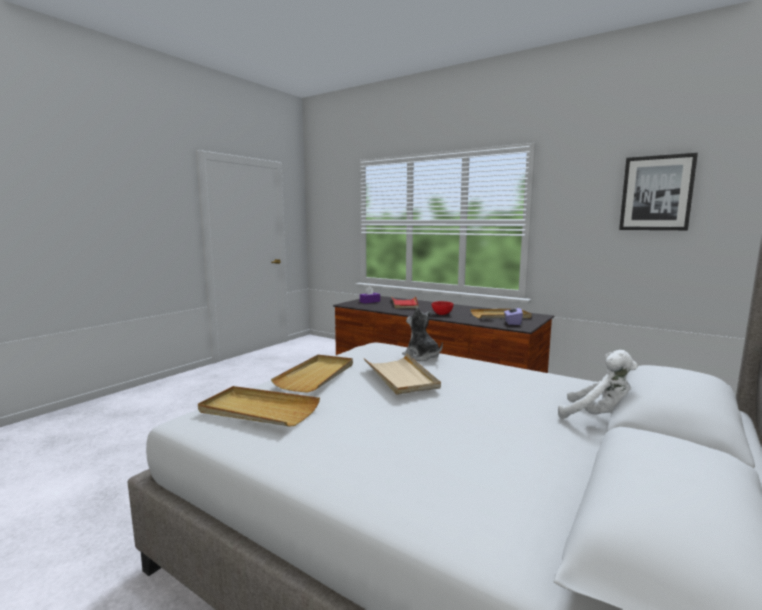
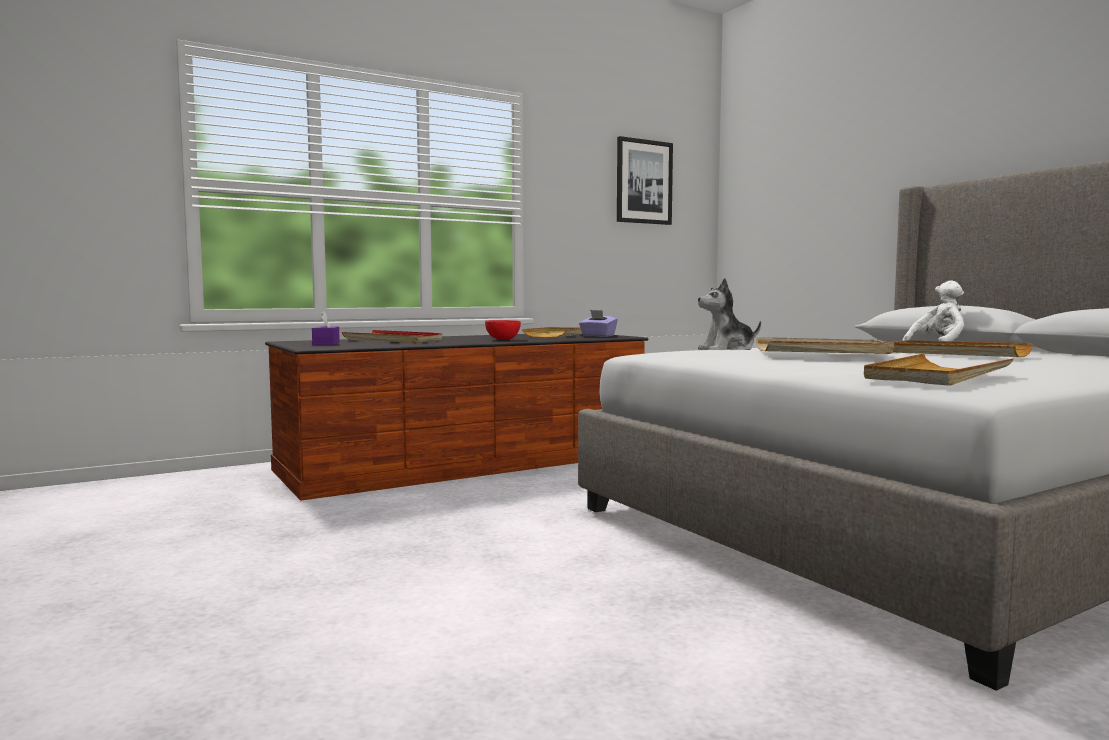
camera: 65 degrees left, 5 degrees down
(316, 375) = (790, 364): beige tray -> beige tray (956, 353)

